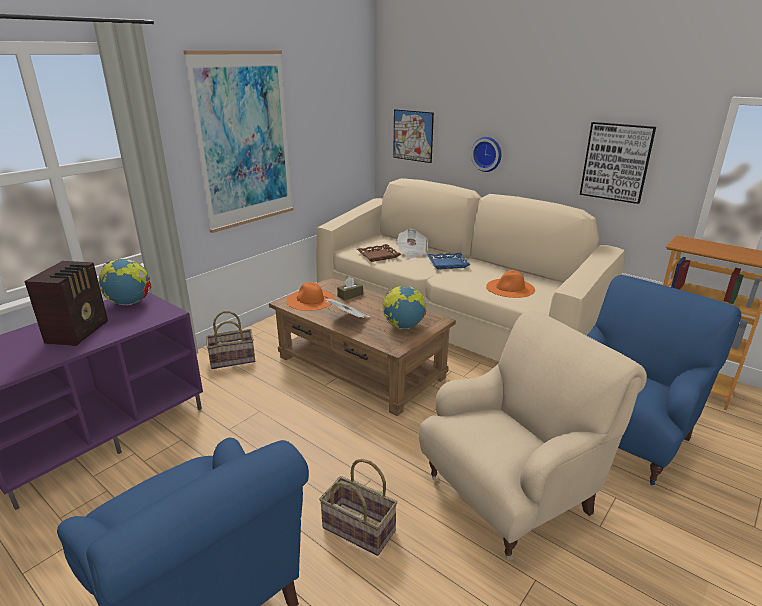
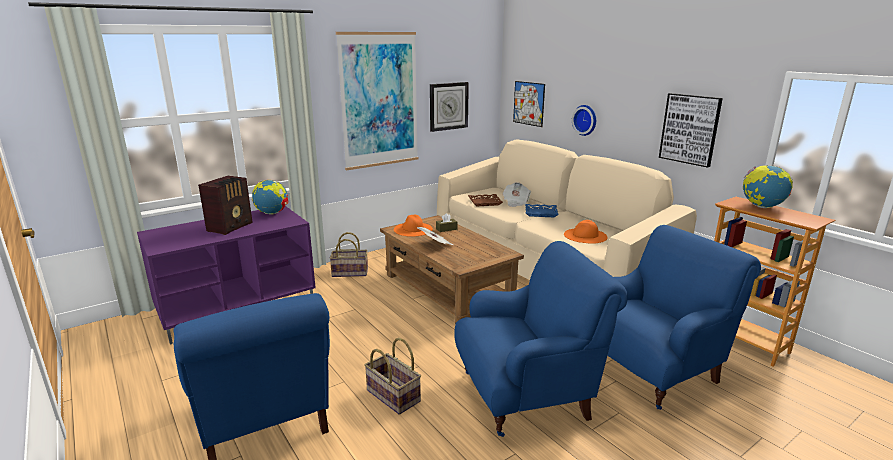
camera: 15 degrees right, 5 degrees down
(322, 143) = (448, 106): none -> wall clock
(403, 326) = (477, 254): globe -> globe (762, 207)
(511, 495) = (527, 395): beige armchair -> blue armchair

